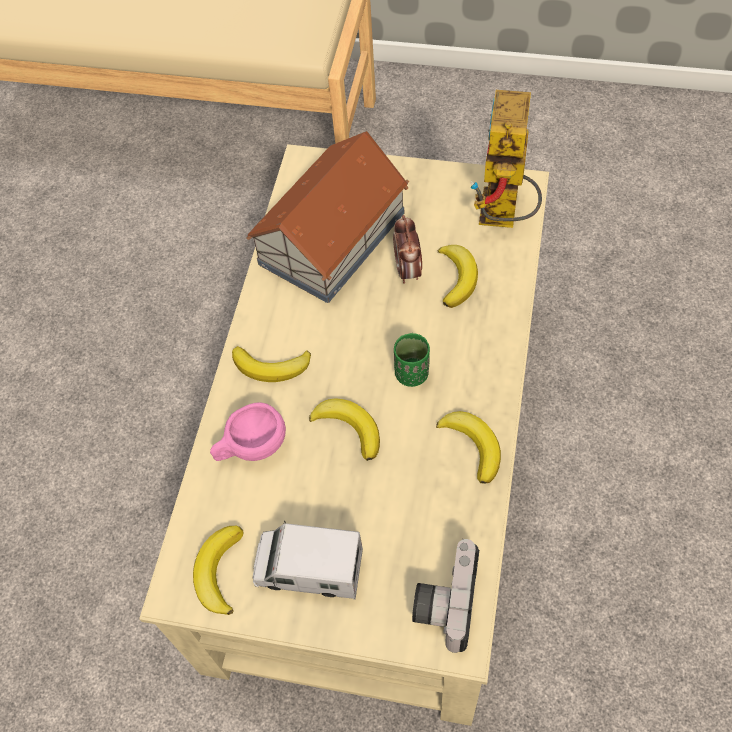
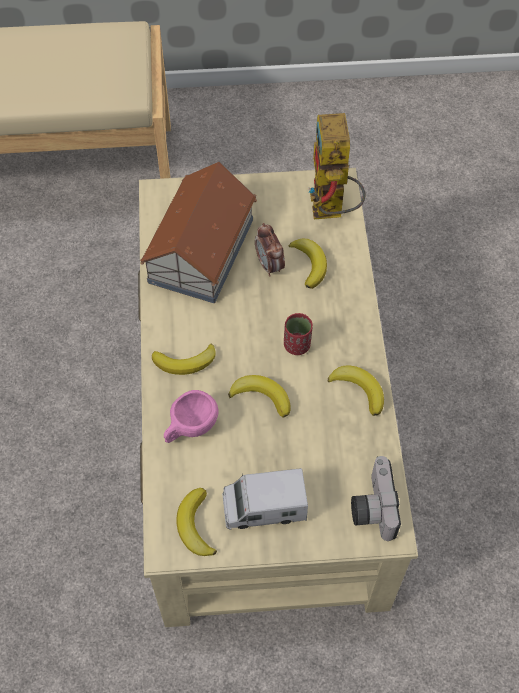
camera: 20 degrees left, 0 degrees up
(412, 374) = (297, 345): green cup -> red cup

